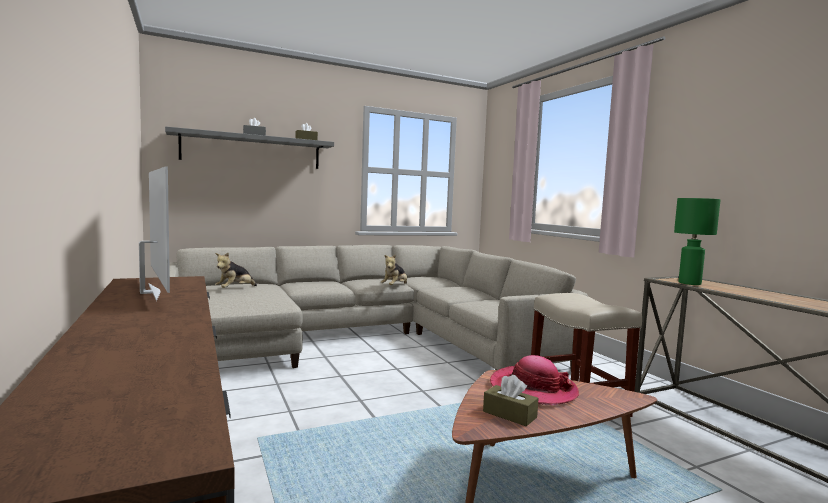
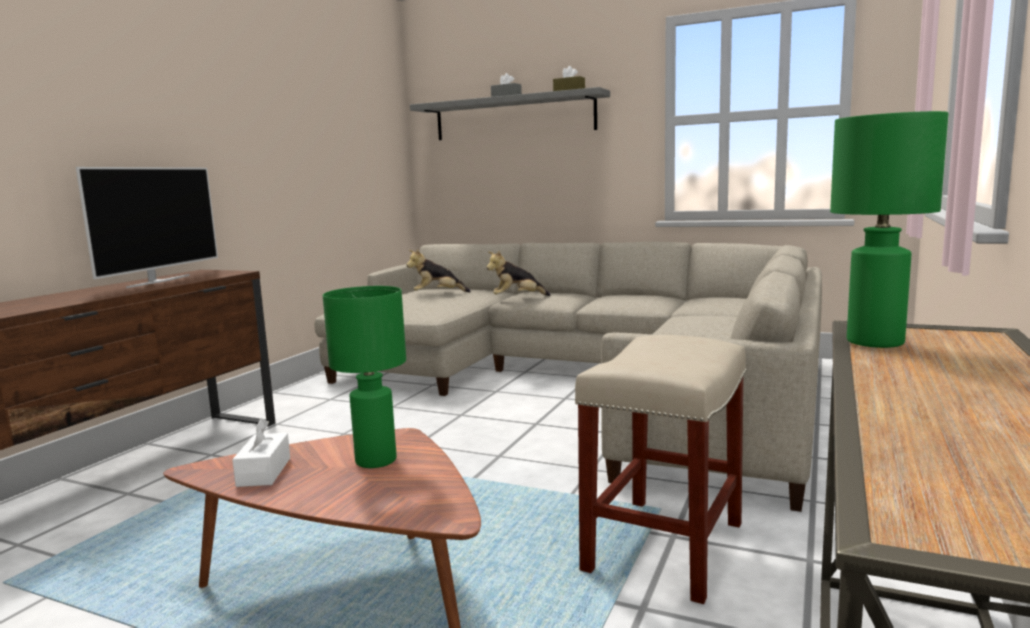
camera: 50 degrees right, 5 degrees up
(395, 287) = (637, 308): plush toy -> plush toy (517, 298)
(509, 414) = (264, 472): brown tissue box -> white tissue box
(533, 389) = (375, 460): hat -> green table lamp

